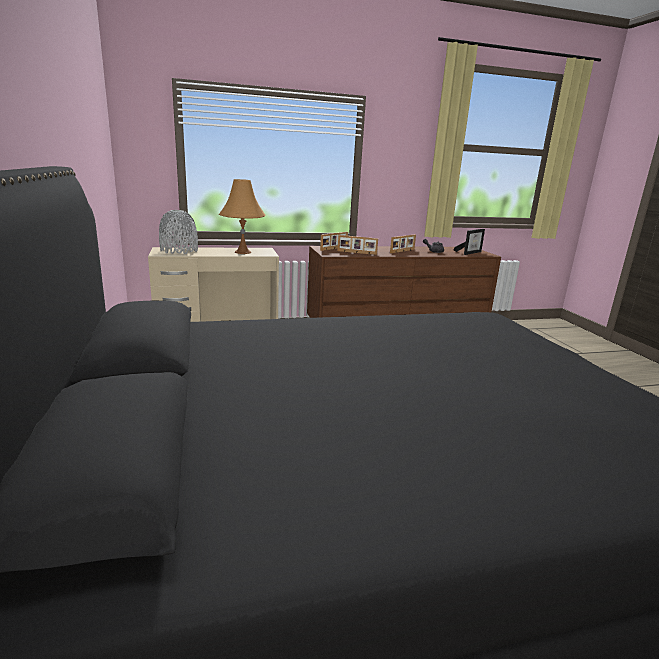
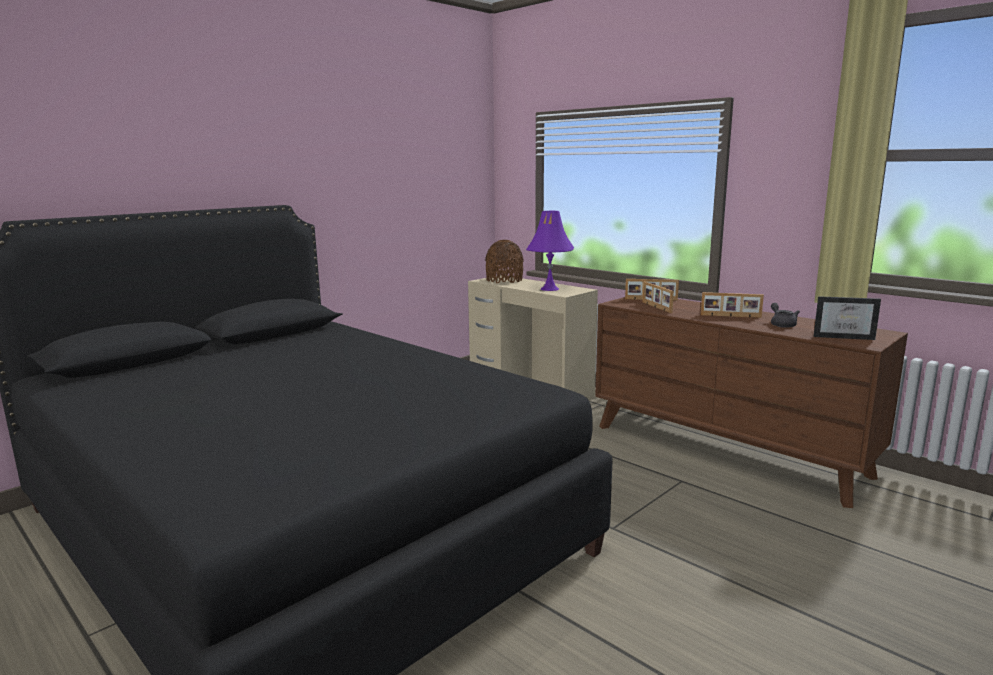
camera: 60 degrees right, 5 degrees down
(179, 251) = (504, 280): grey vase -> brown vase
(243, 252) = (550, 289): orange table lamp -> purple table lamp

